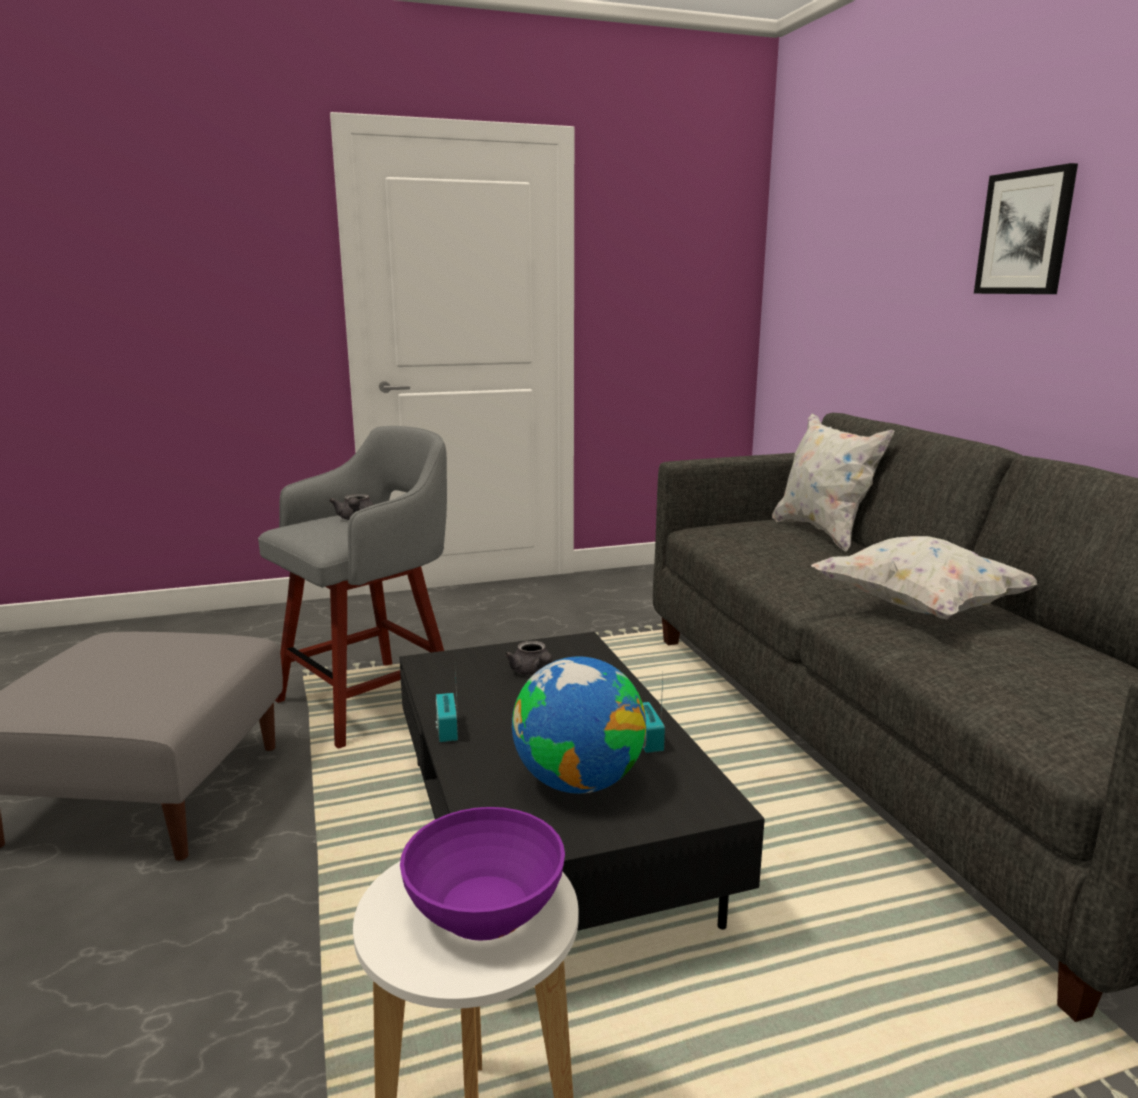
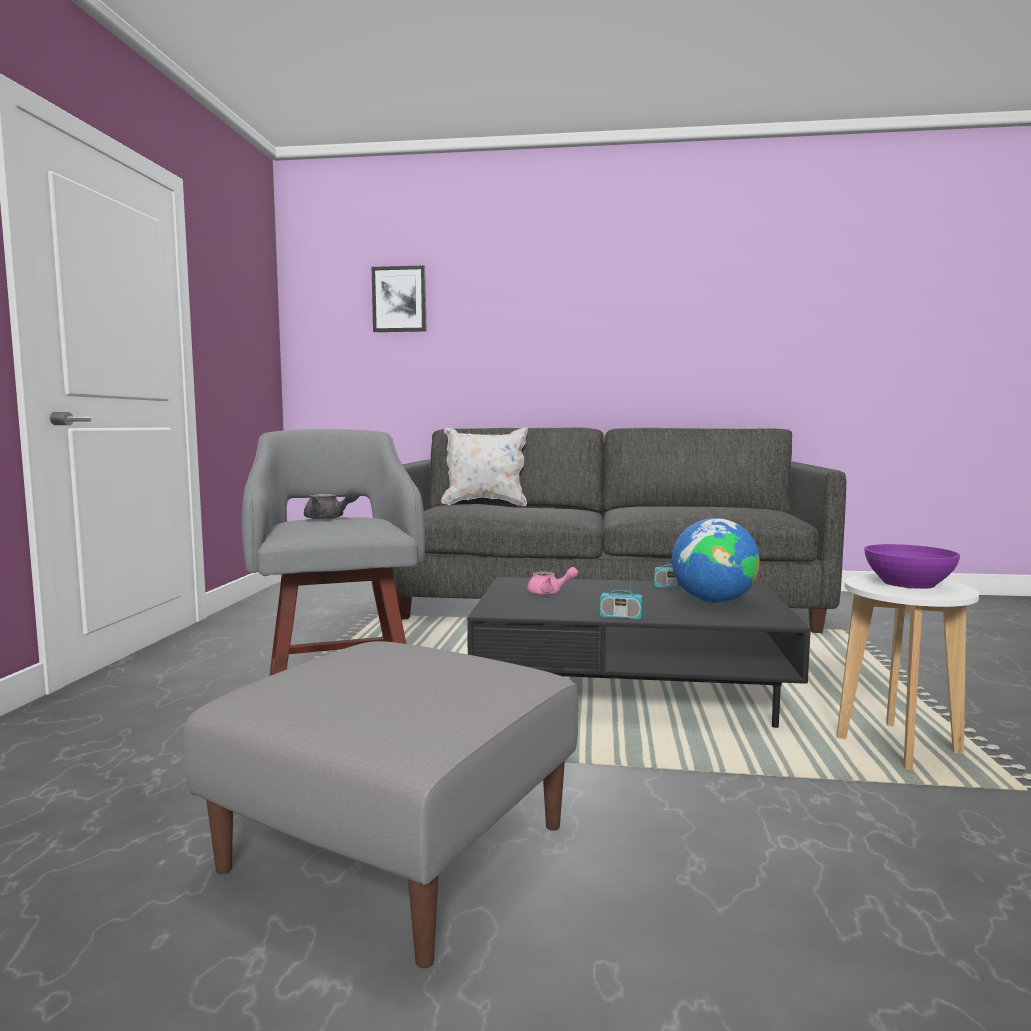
camera: 65 degrees left, 10 degrees down
(533, 672) = (549, 593): grey teapot -> pink teapot
(918, 609) = (630, 510): white pillow -> none
(1025, 233) = (547, 317): picture -> picture (399, 299)

